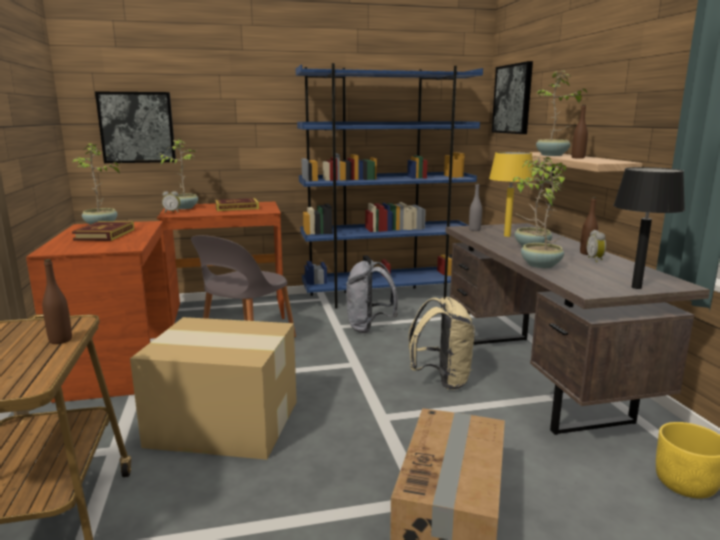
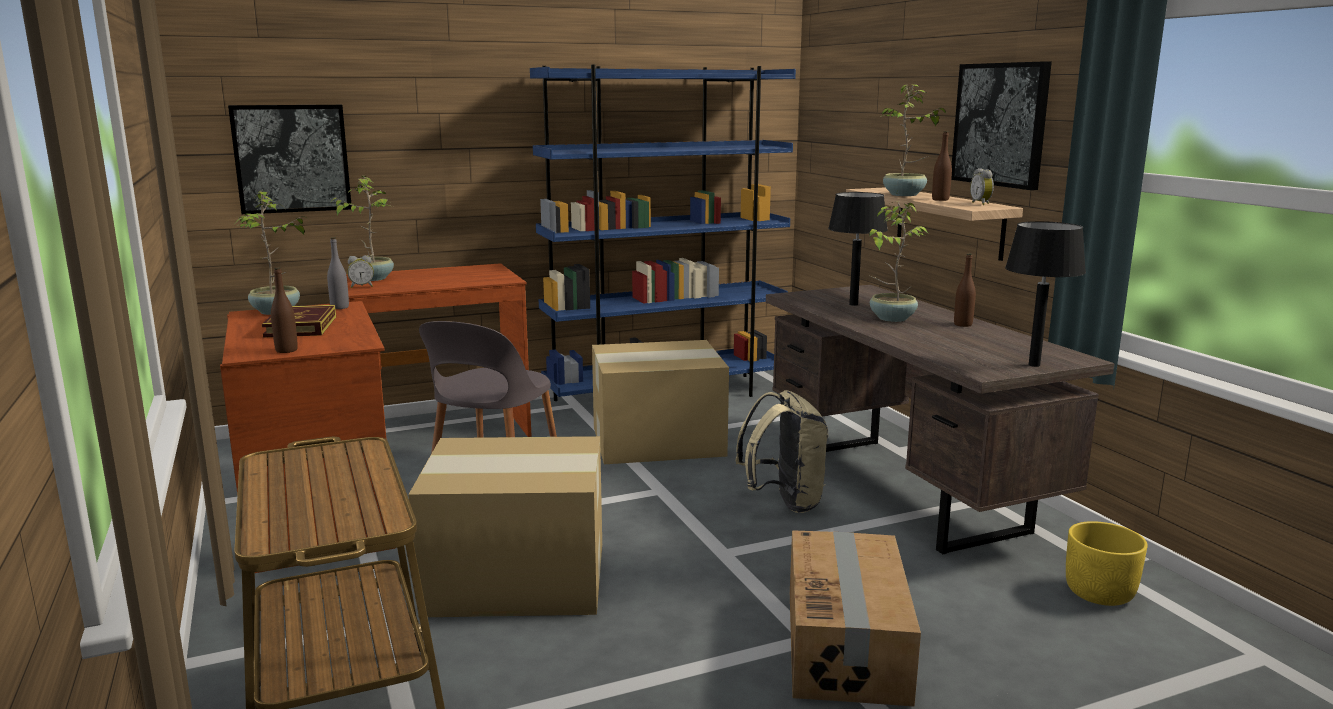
camera: 10 degrees left, 0 degrees up
(60, 340) = (365, 470): brown bottle -> brown bottle (286, 350)
(237, 207) = (453, 276): book -> none
(369, 327) = (660, 441): grey backpack -> cardboard box
(474, 230) = (807, 297): grey bottle -> grey bottle (339, 307)
(507, 235) = (853, 304): yellow table lamp -> black table lamp
(513, 99) = (835, 111): picture -> picture (1000, 124)
(539, 265) = (913, 343): potted plant -> none
(596, 260) = (976, 333): alarm clock -> alarm clock (981, 204)

